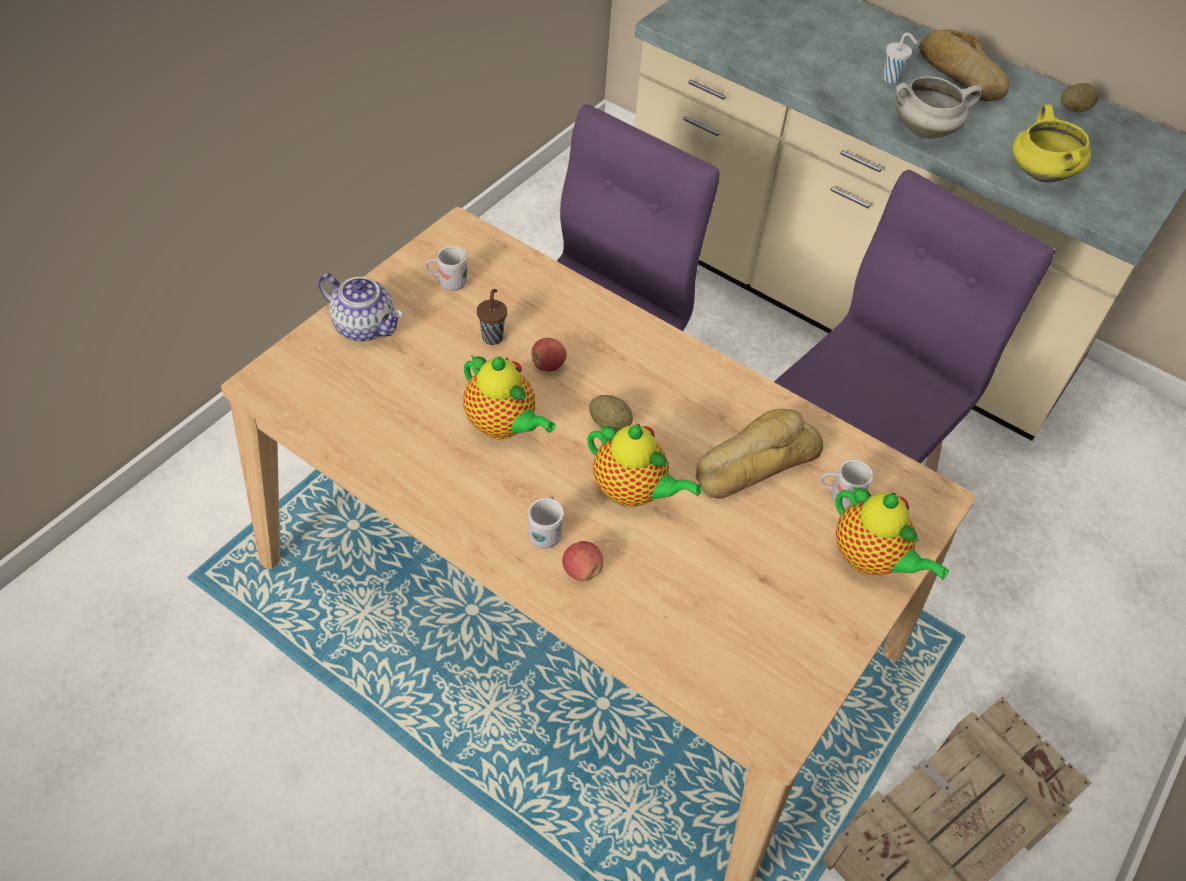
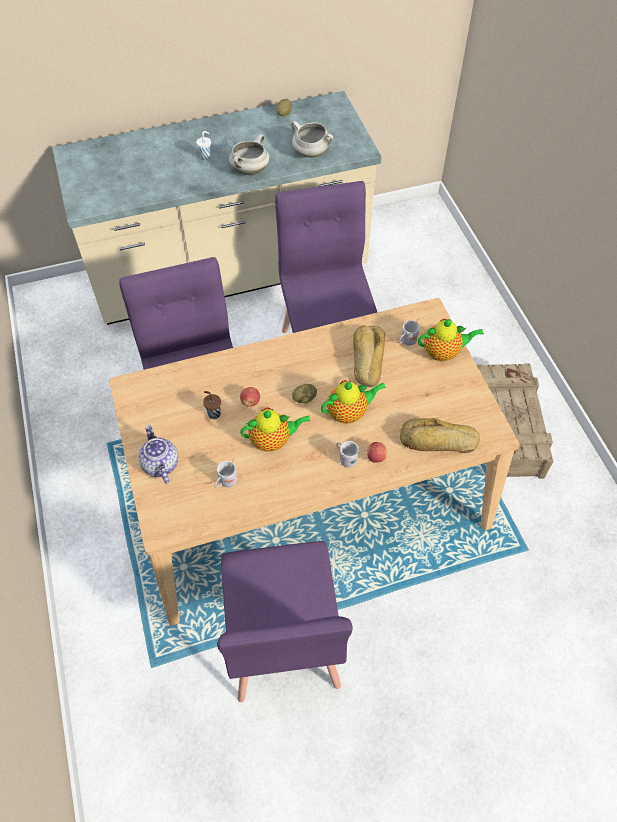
camera: 50 degrees left, 5 degrees up
(318, 717) = (282, 644): none -> purple chair
(365, 326) = (160, 464): teapot -> teapot turned 90 degrees counterclockwise
(448, 283) = (161, 412): white mug -> white mug (226, 482)
(958, 75) = (226, 133): bread -> bread (438, 442)
(1039, 173) = (310, 153): yellow cooking pot -> white cooking pot

